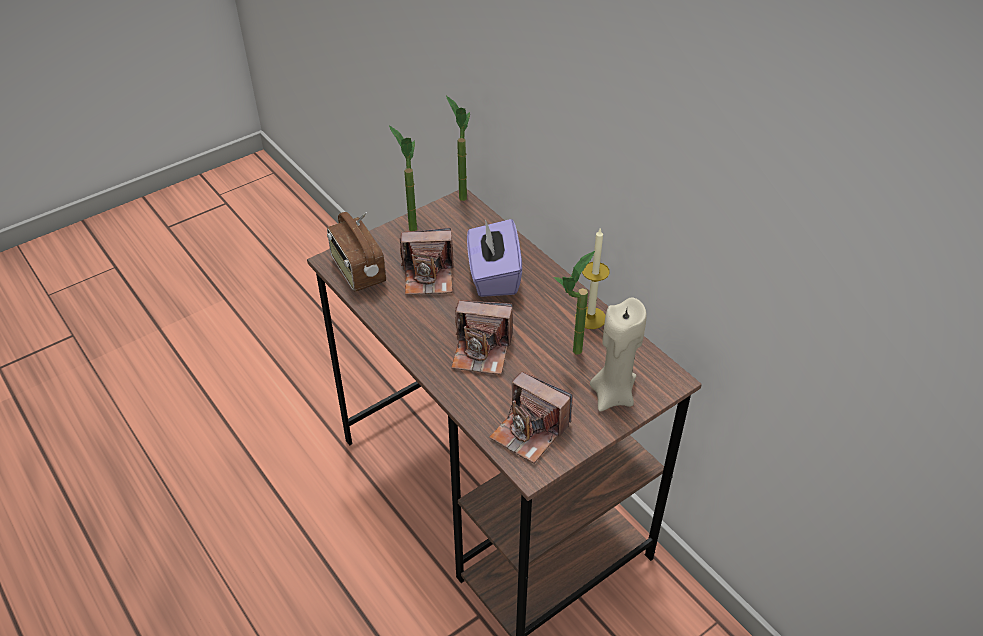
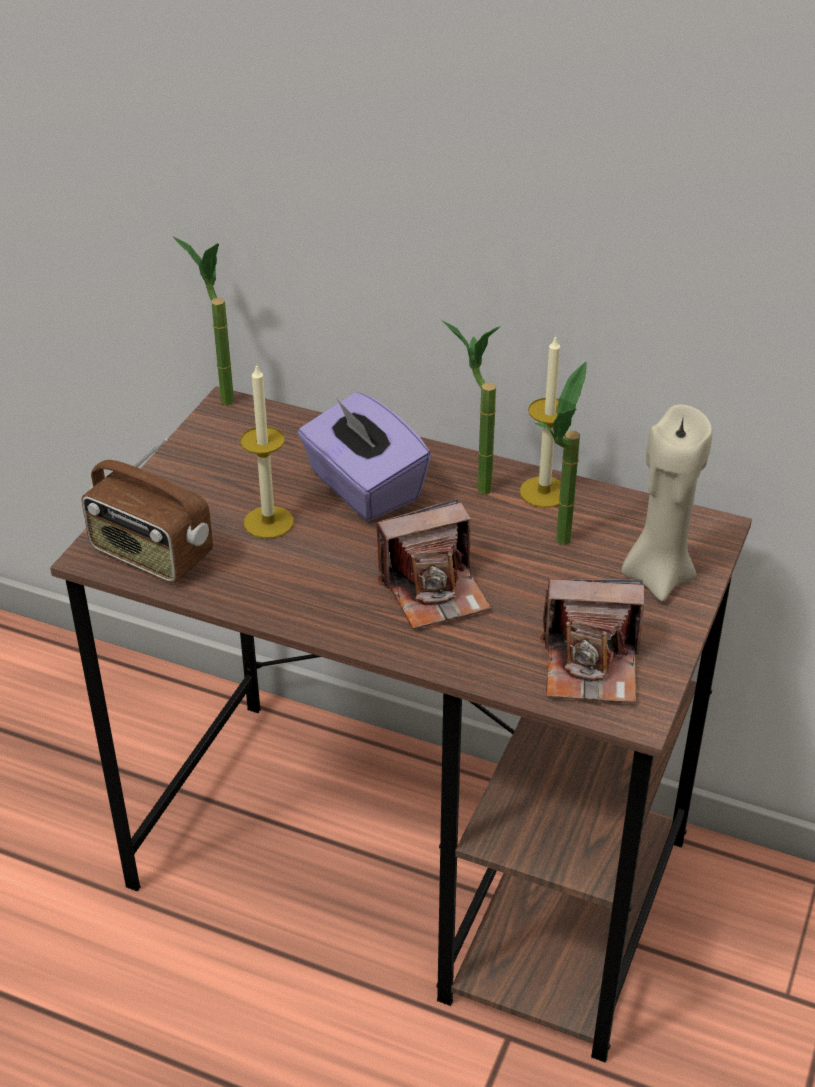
camera: 30 degrees left, 5 degrees down
(409, 224) = (175, 462): potted plant -> potted plant (471, 485)
(429, 276) = (268, 522): camera -> candle

